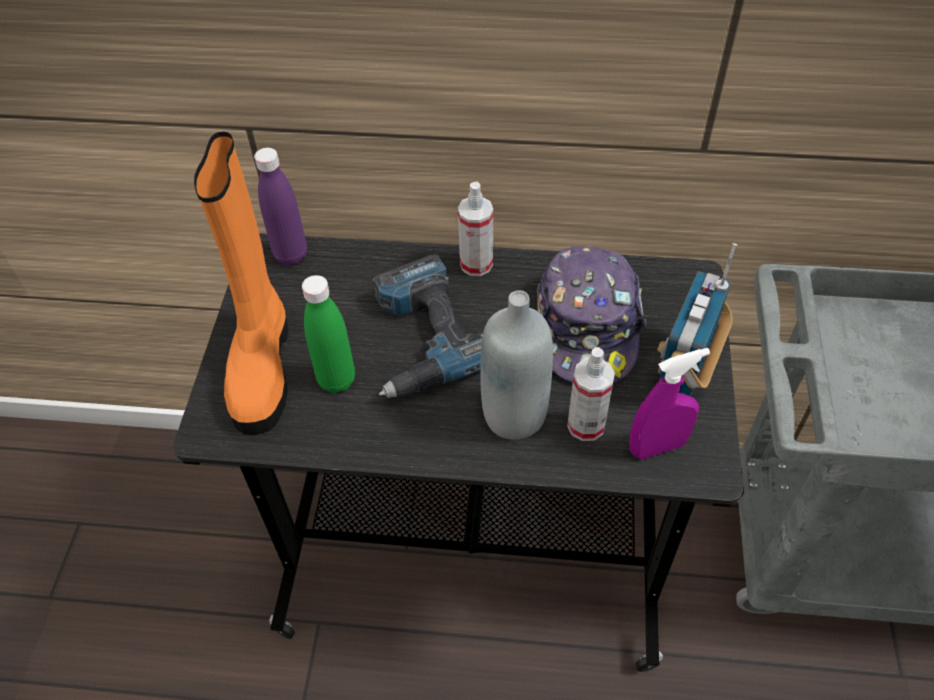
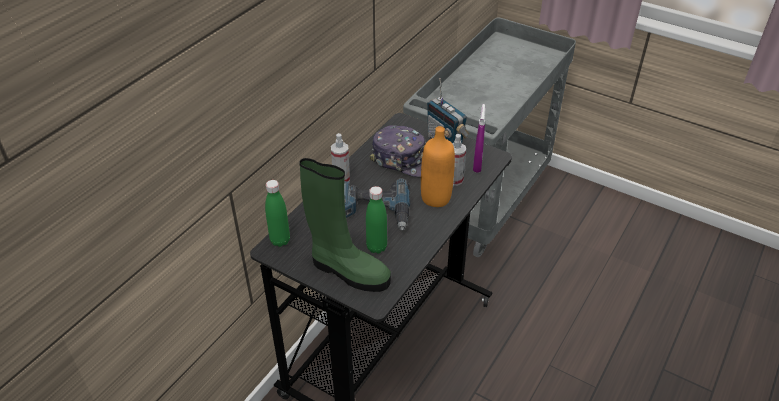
camera: 65 degrees left, 10 degrees down
(262, 365) = (348, 271): orange boot -> green boot
(291, 255) = (280, 240): purple bottle -> green bottle
(514, 415) = (436, 198): grey bottle -> orange bottle

